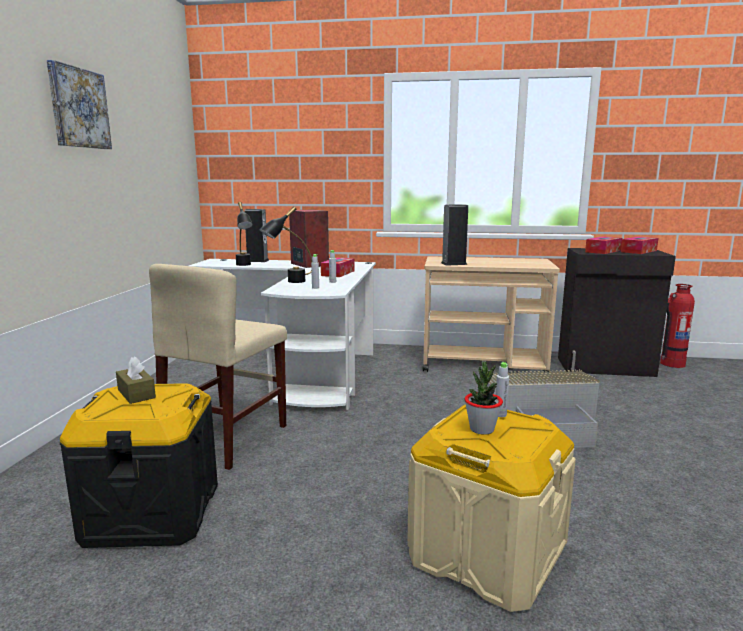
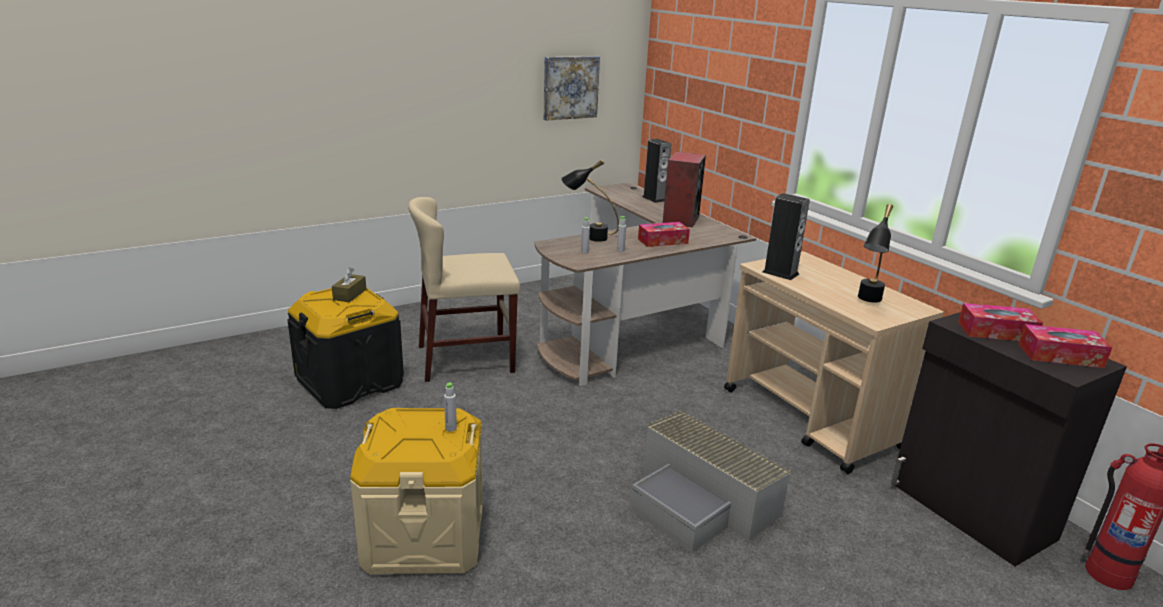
camera: 50 degrees right, 10 degrees up
(78, 108) = (464, 39): picture -> picture (570, 87)
(244, 265) = (624, 202): black table lamp -> black table lamp (867, 301)
(302, 366) = (636, 328): white desk -> brown desk
(482, 429) = (411, 427): potted plant -> none

